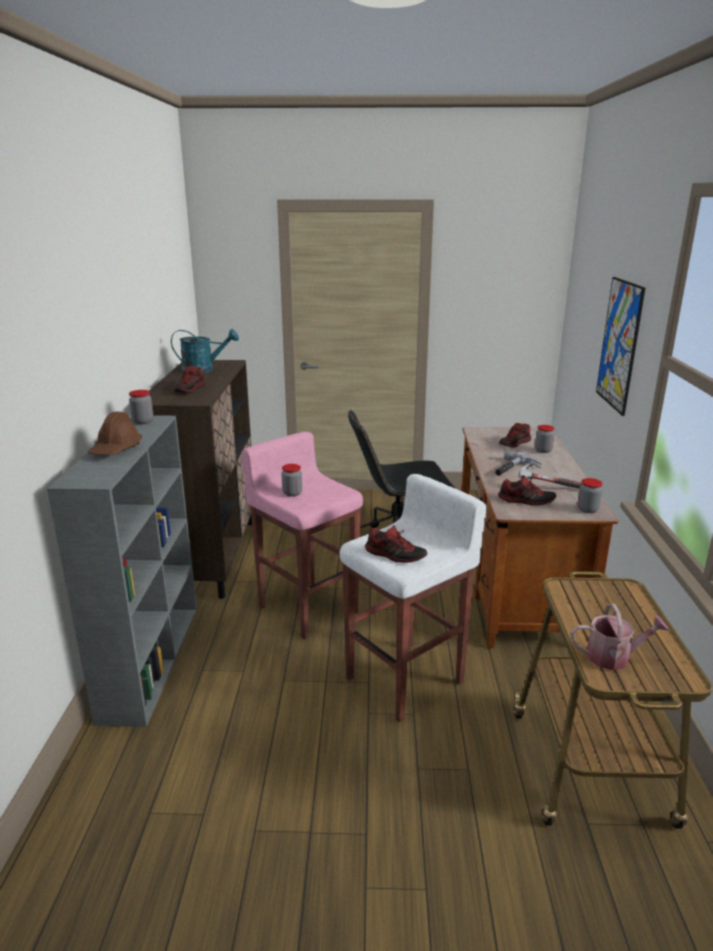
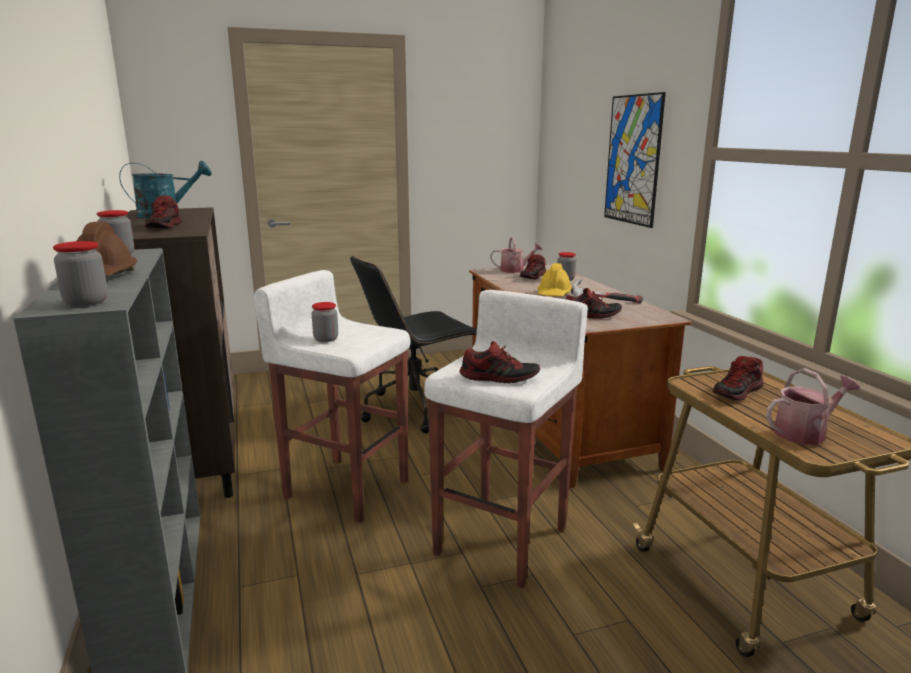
camera: 20 degrees left, 5 degrees down
(308, 608) = (346, 487): pink stool -> white stool
(504, 432) = (515, 270): none -> watering can
(514, 470) = (554, 295): hammer -> yellow hard hat
(587, 509) = (655, 316): jar -> jar (86, 302)
(597, 604) = (738, 392): none -> shoe

